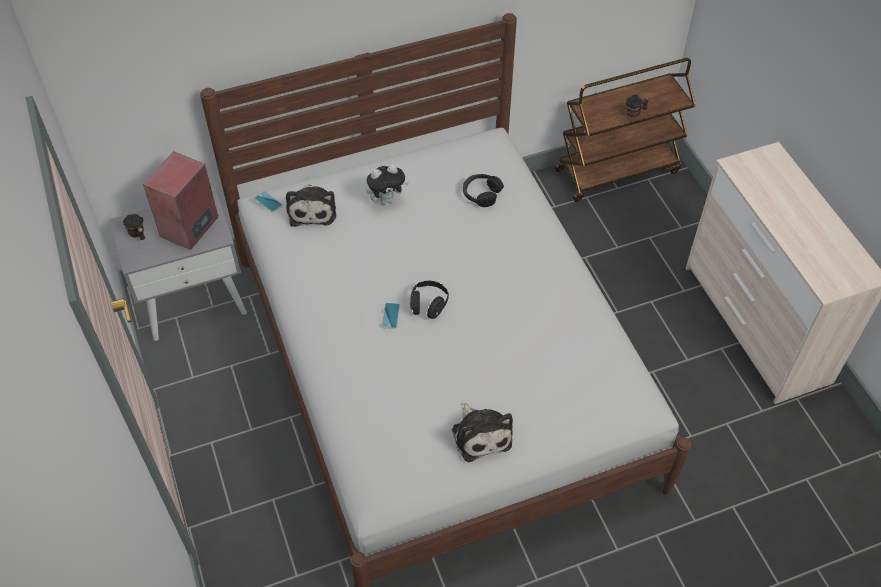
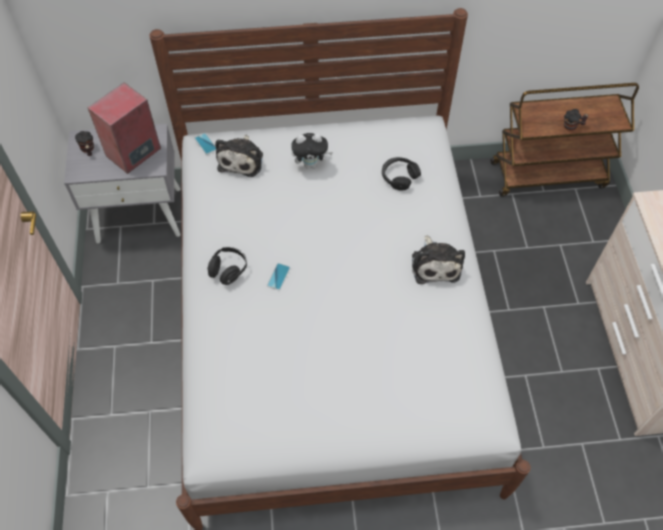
camera: 15 degrees right, 5 degrees up
(429, 305) = (316, 274): black headphones -> black headphones (228, 270)
(480, 434) = (324, 413): plush toy -> plush toy (435, 264)

